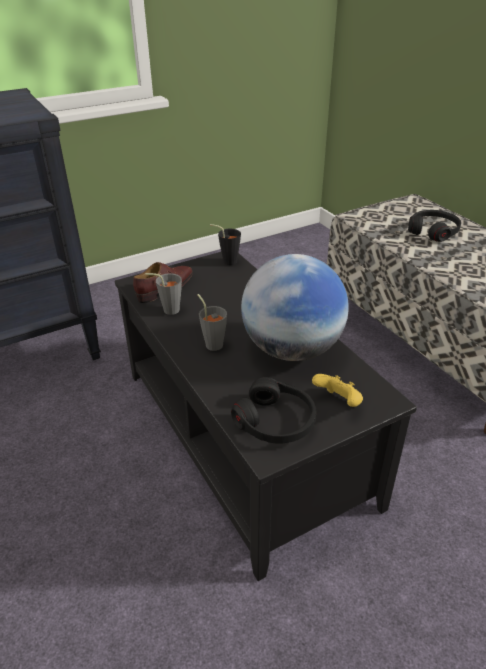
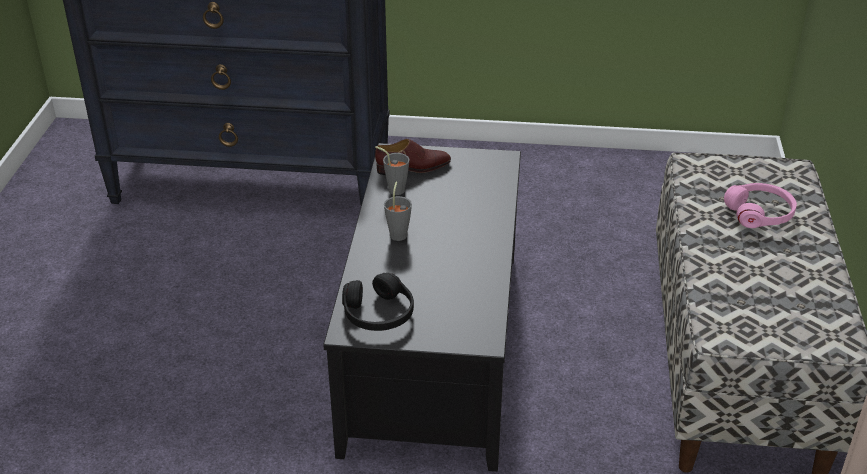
camera: 35 degrees right, 0 degrees up
(226, 261) = (498, 162): black cup -> none
(291, 349) = (458, 267): globe -> none
(338, 402) = (443, 324): yellow game controller -> none
(433, 231) = (759, 213): black headphones -> pink headphones

